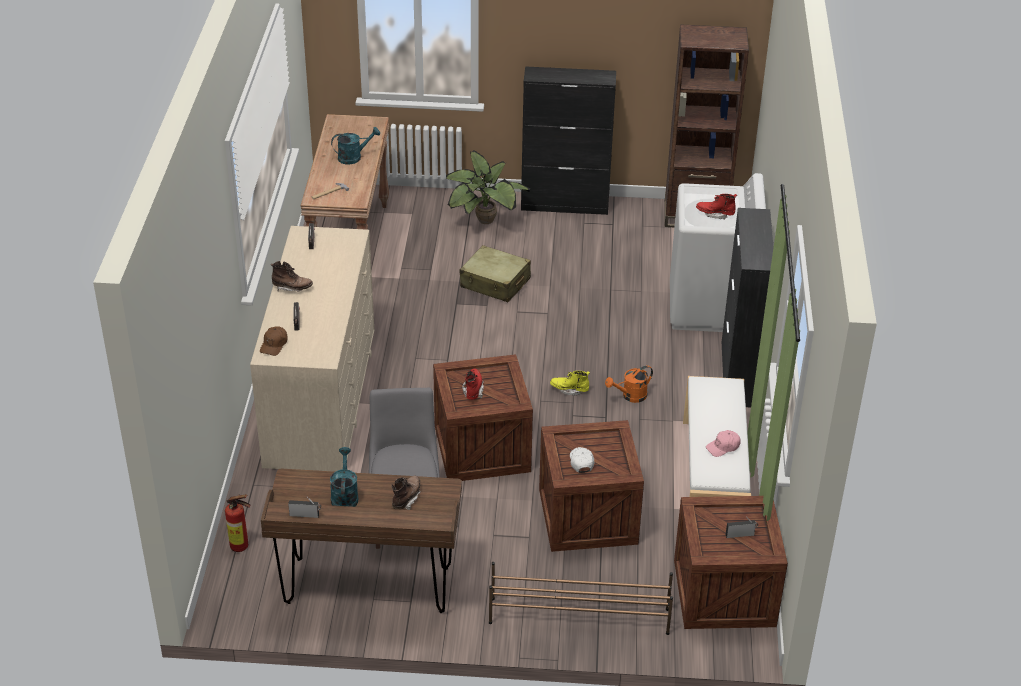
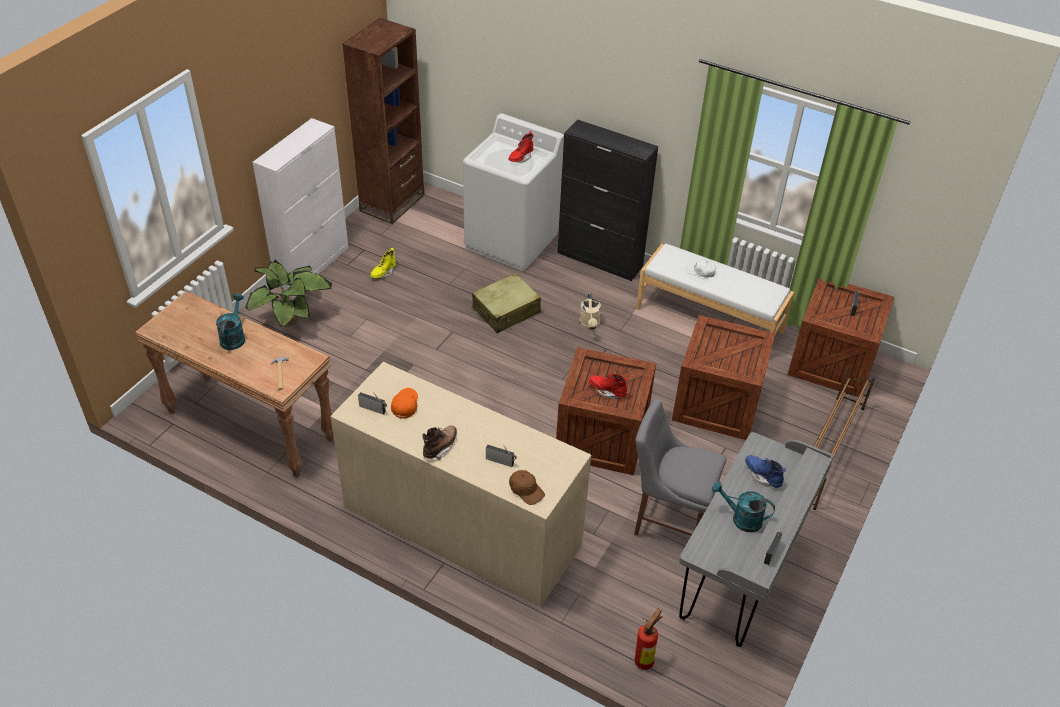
camera: 65 degrees left, 5 degrees up
(326, 256) = (405, 406): none -> orange cap
(368, 586) = (739, 577): brown desk -> grey desk
(406, 498) = (762, 476): brown boot -> blue boot
(495, 283) = (386, 347): beige suitcase -> beige suitcase (506, 311)
(565, 204) = (313, 265): black cabinet -> white cabinet
(569, 390) = (560, 356): yellow boot -> yellow boot (383, 273)
(581, 462) = (734, 360): white cap -> white cap (701, 272)
(630, 396) = (590, 325): orange watering can -> beige watering can
(723, 447) = (739, 282): pink cap -> none

